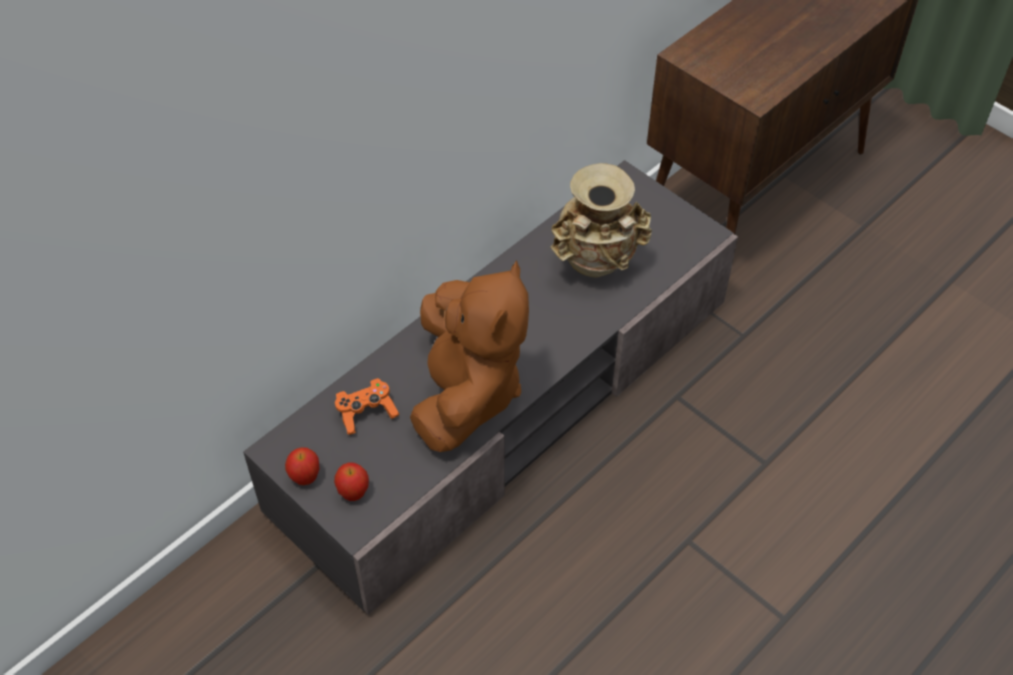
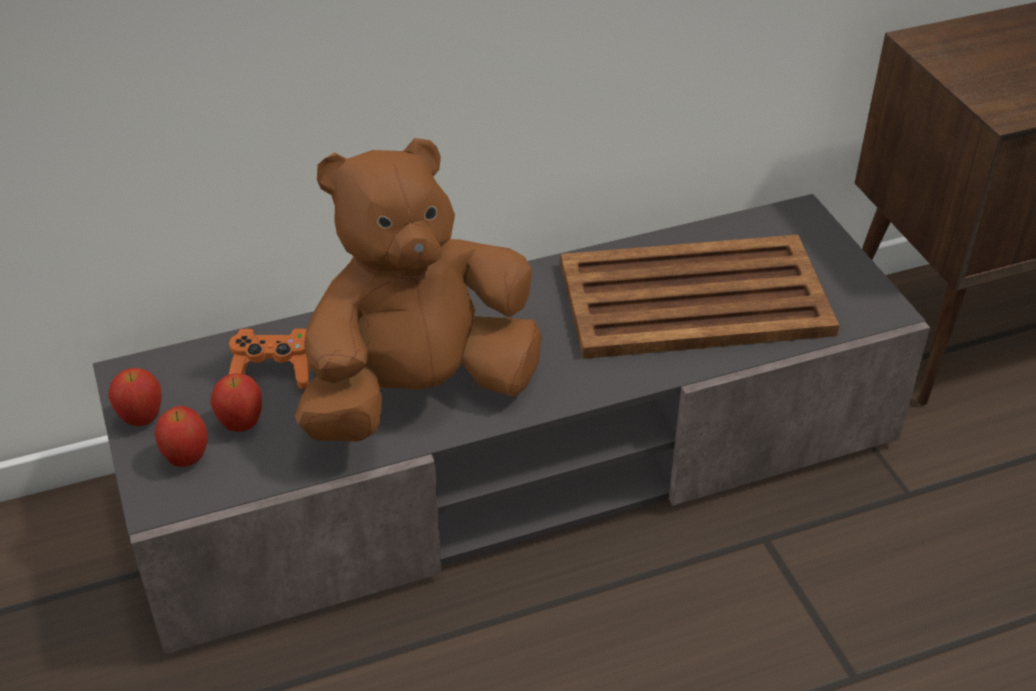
camera: 25 degrees right, 10 degrees down
(371, 457) = (241, 425): none -> apple
(466, 393) = (418, 392): brown plush toy -> brown plush toy turned 150 degrees counterclockwise
(596, 265) = (697, 299): beige vase -> brown tray

